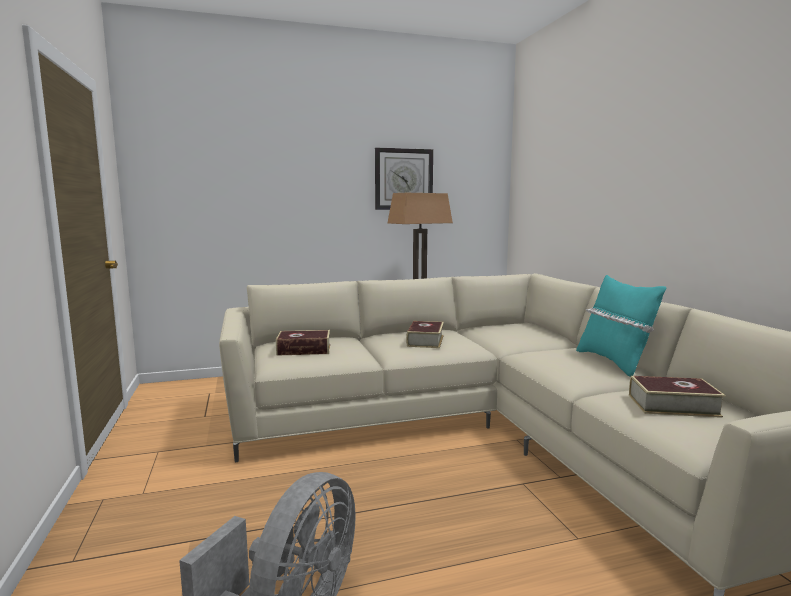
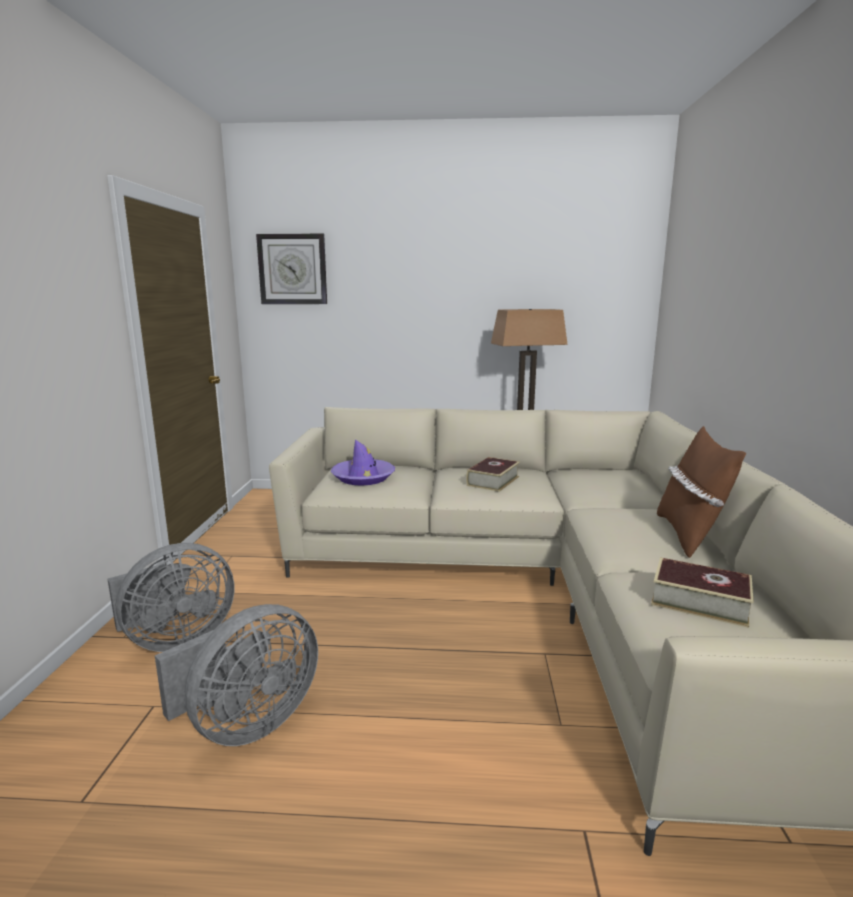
camera: 20 degrees right, 5 degrees up
(145, 549) = (176, 640): none -> grey fan
(304, 350) = (363, 478): book -> purple hat
(403, 179) = (521, 291): wall clock -> wall clock (292, 269)
(614, 362) = (689, 535): turquoise pillow -> brown pillow

